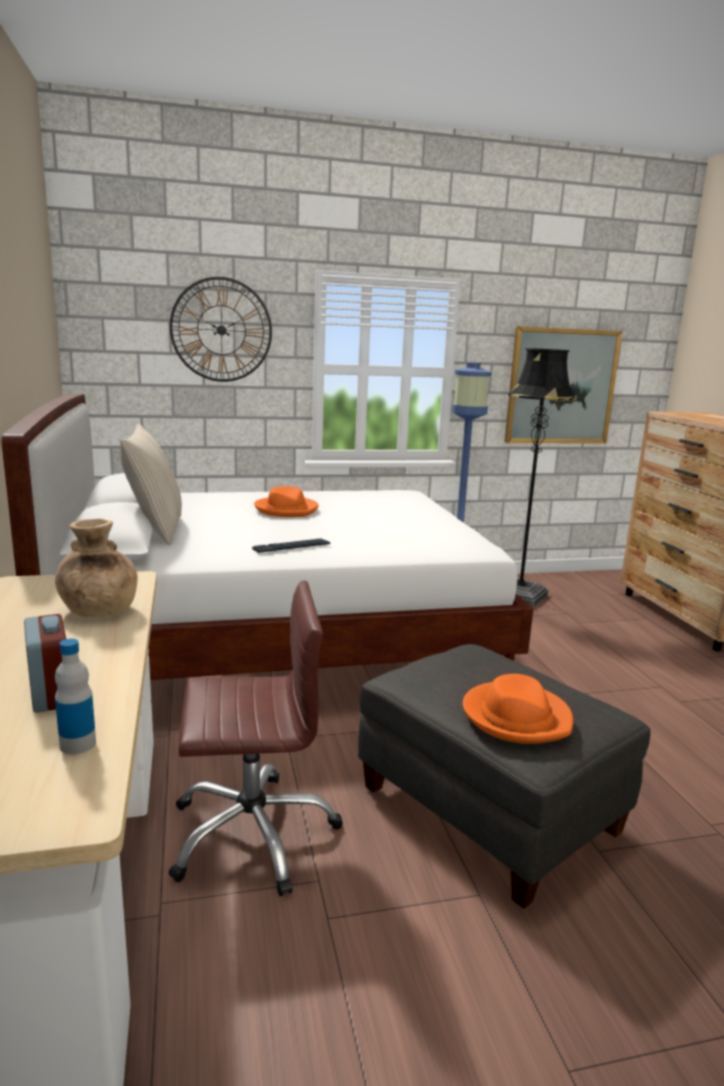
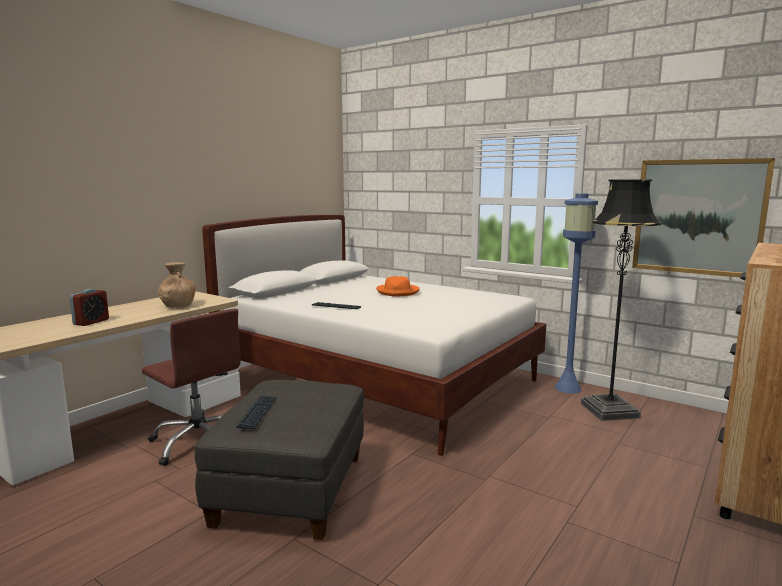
camera: 50 degrees right, 5 degrees down
(78, 744) = (55, 334): bottle -> none
(155, 530) = (308, 289): beige pillow -> none
(221, 330) = (418, 175): wall clock -> none
(516, 717) = (258, 413): orange hat -> keyboard

